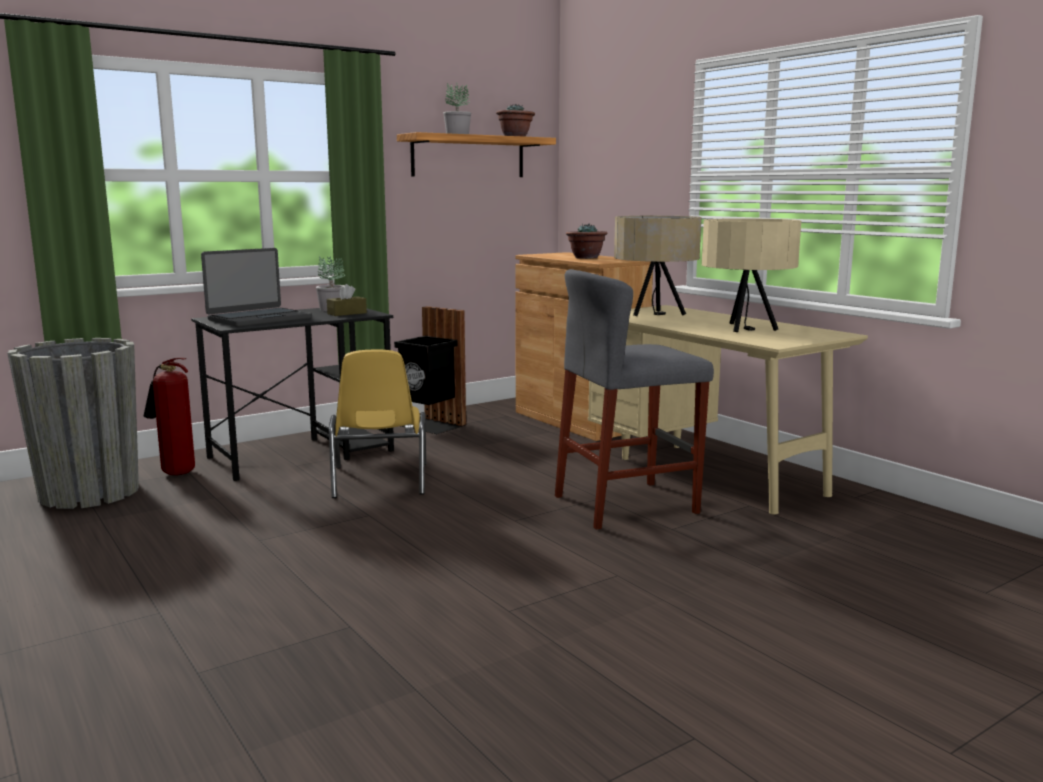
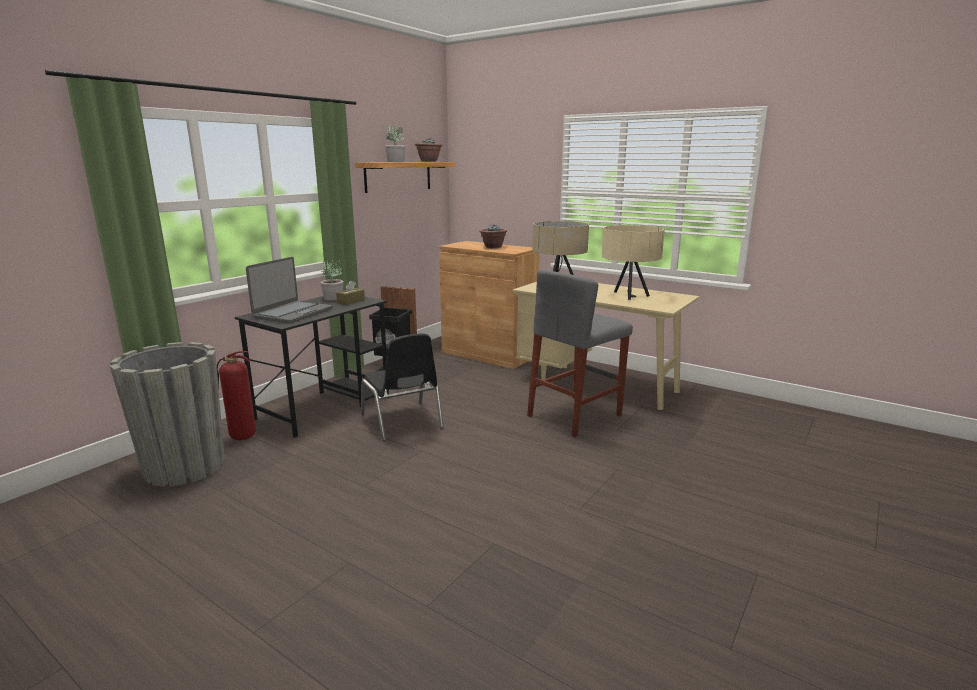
camera: 20 degrees left, 5 degrees up
(379, 481) = (402, 422): yellow chair -> black chair

